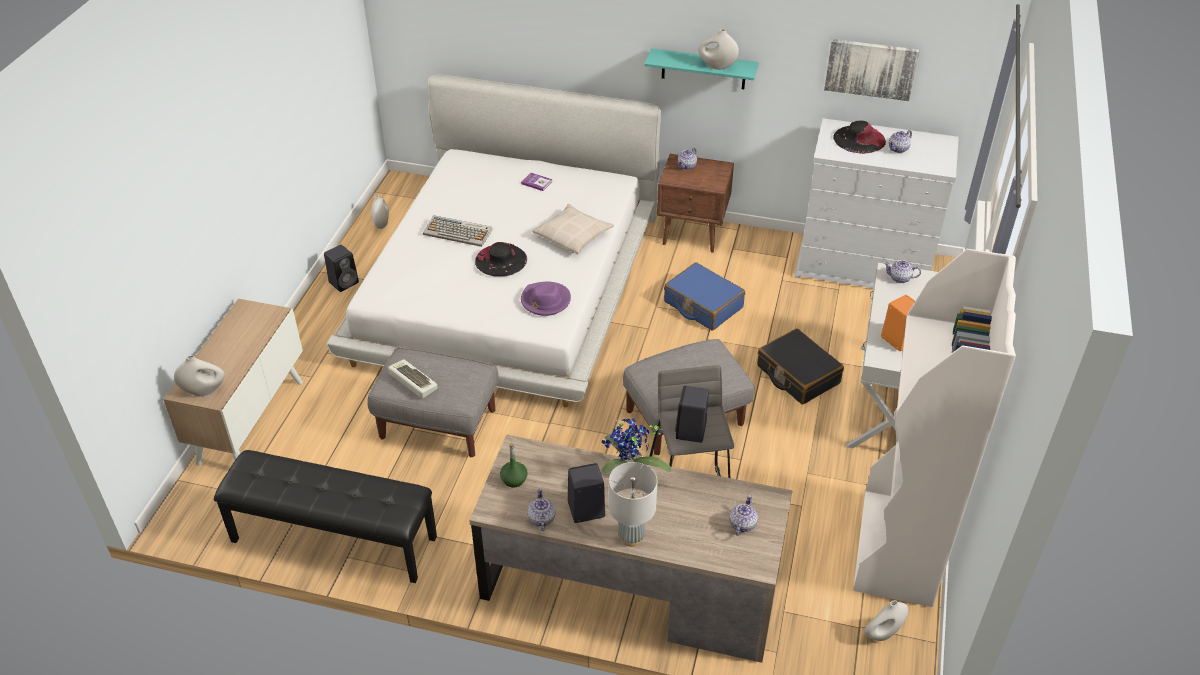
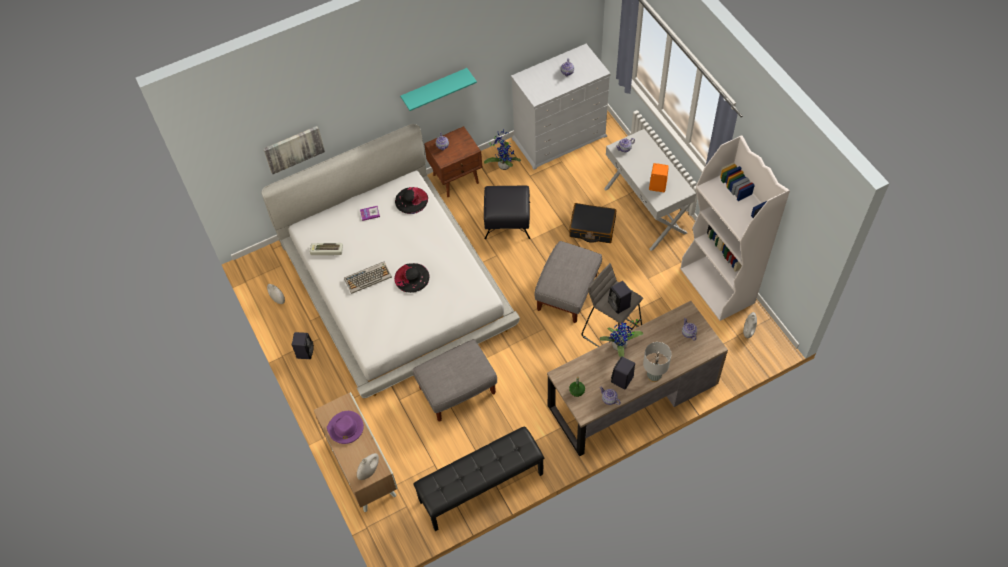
camera: 40 degrees left, 15 degrees up
(411, 381) = (448, 381): keyboard -> keyboard (326, 251)
(545, 301) = (462, 284): purple hat -> purple hat (346, 428)
(573, 235) = (429, 234): beige pillow -> none
(703, 305) = (508, 220): blue suitcase -> black ottoman
(717, 66) = (450, 86): white vase -> none
(764, 252) = (503, 164): none -> potted plant
(859, 139) = (542, 78): black hat -> black hat (411, 200)
(871, 68) = (531, 36): picture -> picture (294, 149)

